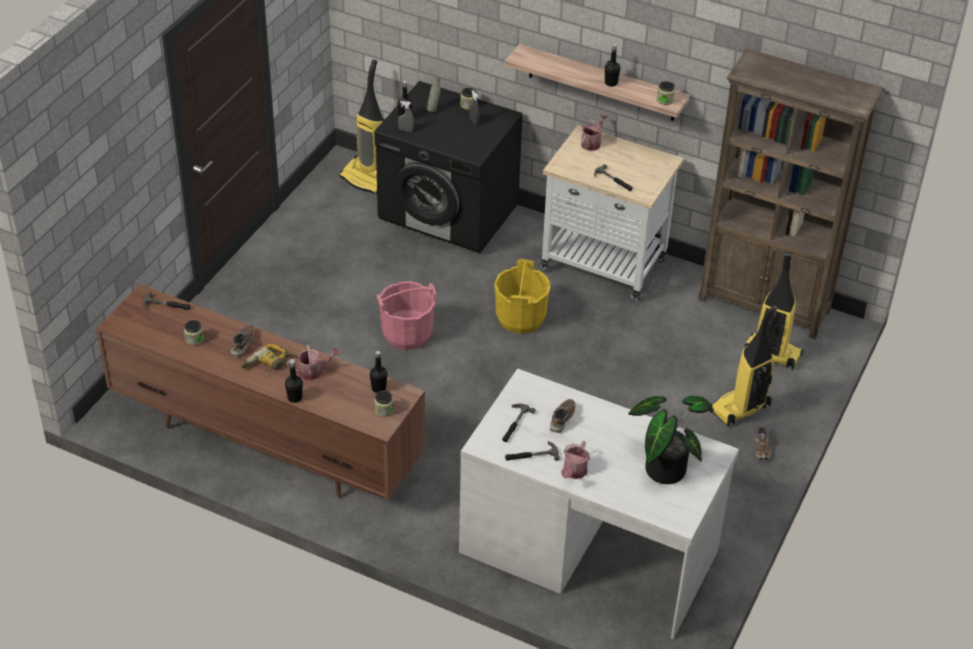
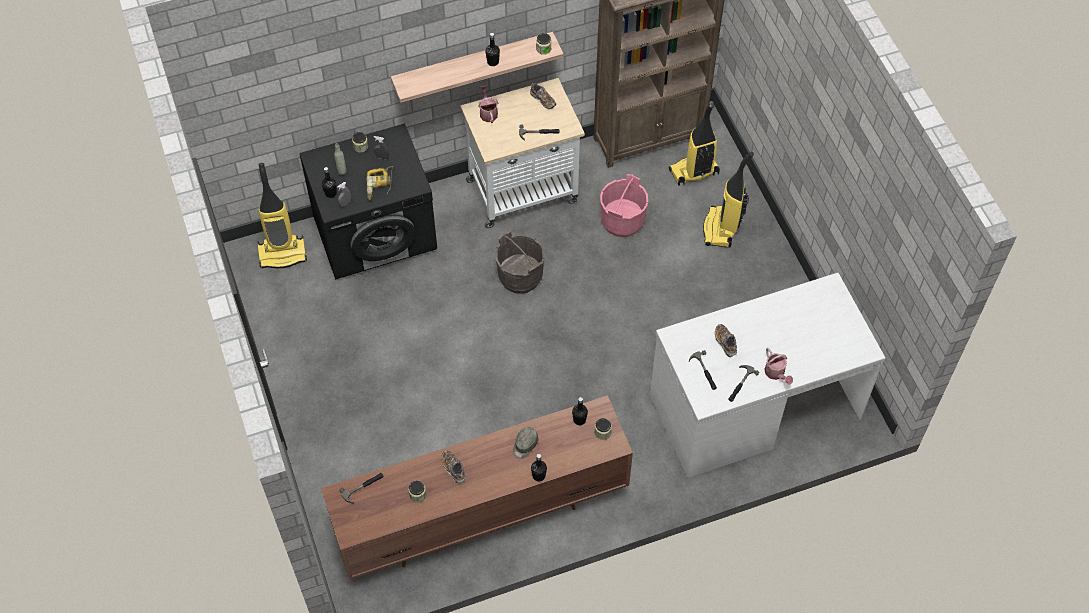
camera: 45 degrees left, 15 degrees up
(268, 364) = (489, 468): power drill -> power drill (380, 186)
(314, 371) = (524, 445): watering can -> grey cap
(407, 333) = (465, 352): pink bucket -> pink bucket (622, 221)
(520, 318) = (520, 276): yellow bucket -> grey bucket
(664, 466) = (815, 322): potted plant -> none
(761, 448) = (763, 246): shoe -> shoe (543, 100)

